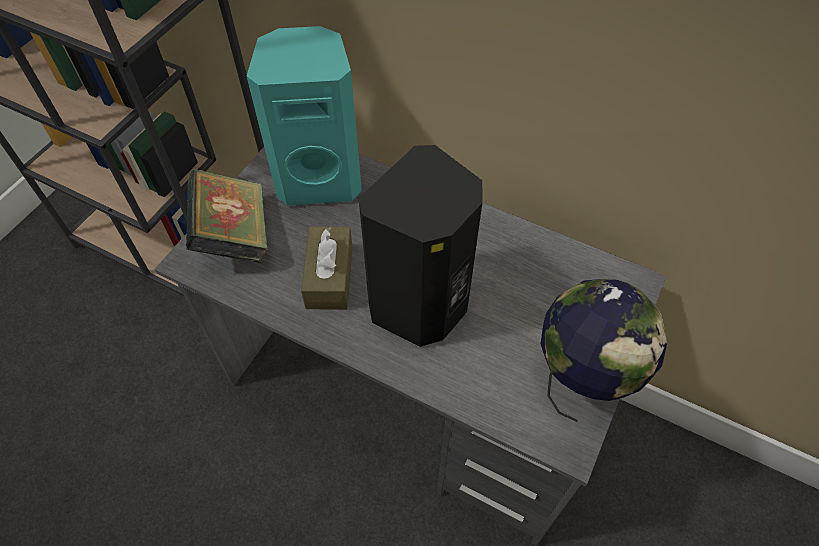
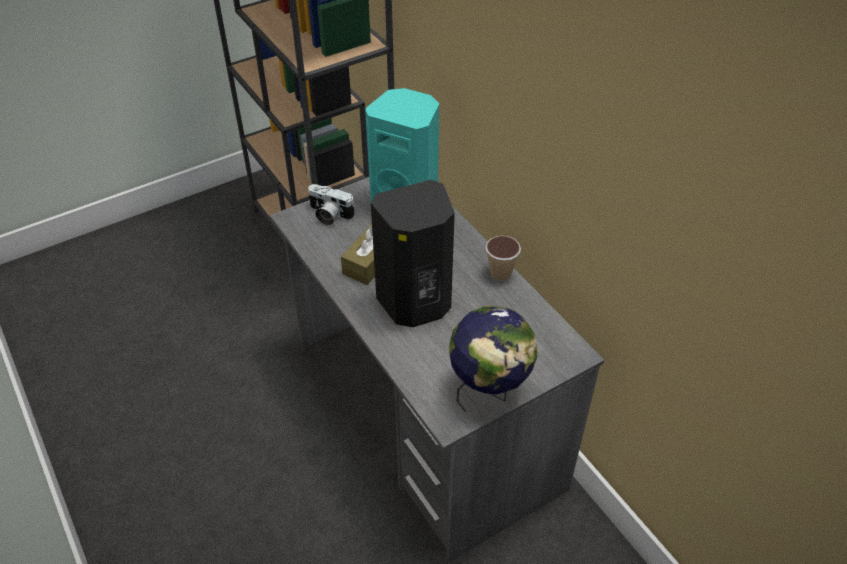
camera: 30 degrees right, 10 degrees down
(234, 236) = (329, 215): book -> camera
(488, 222) = (500, 274): none -> cup

